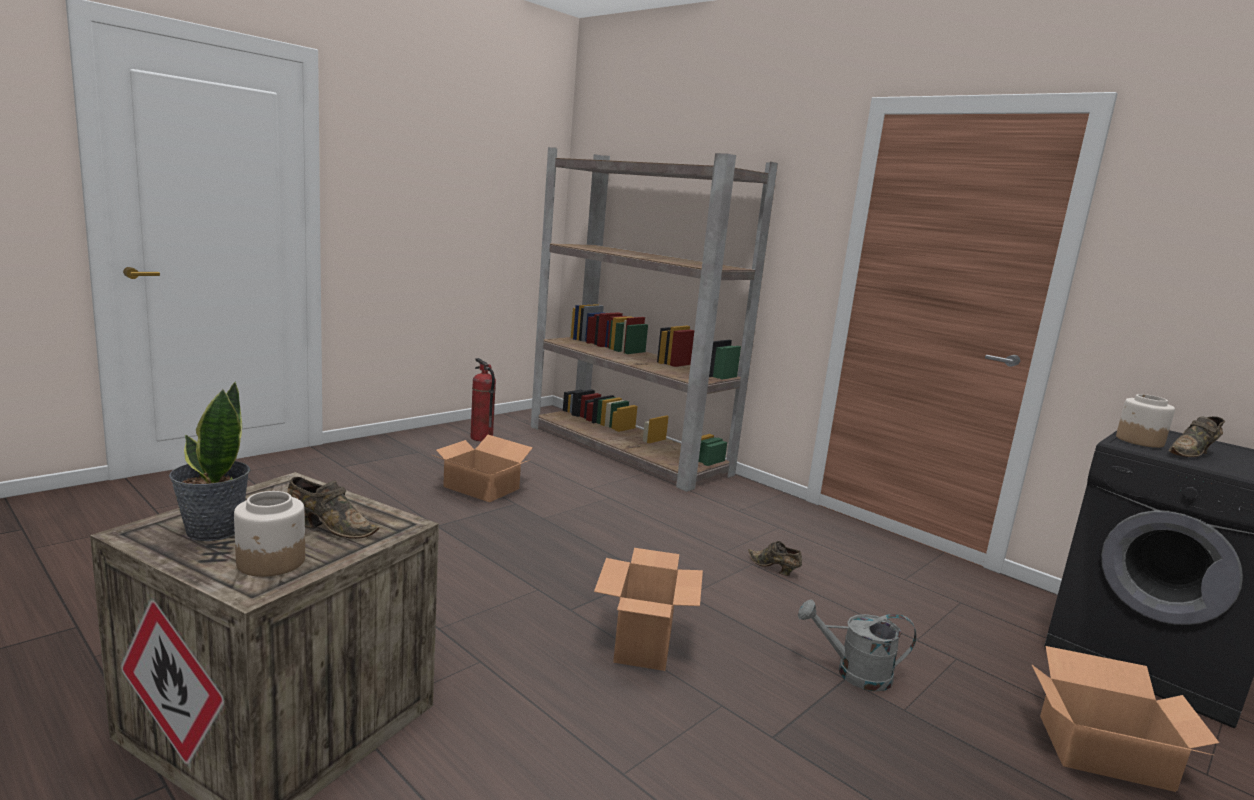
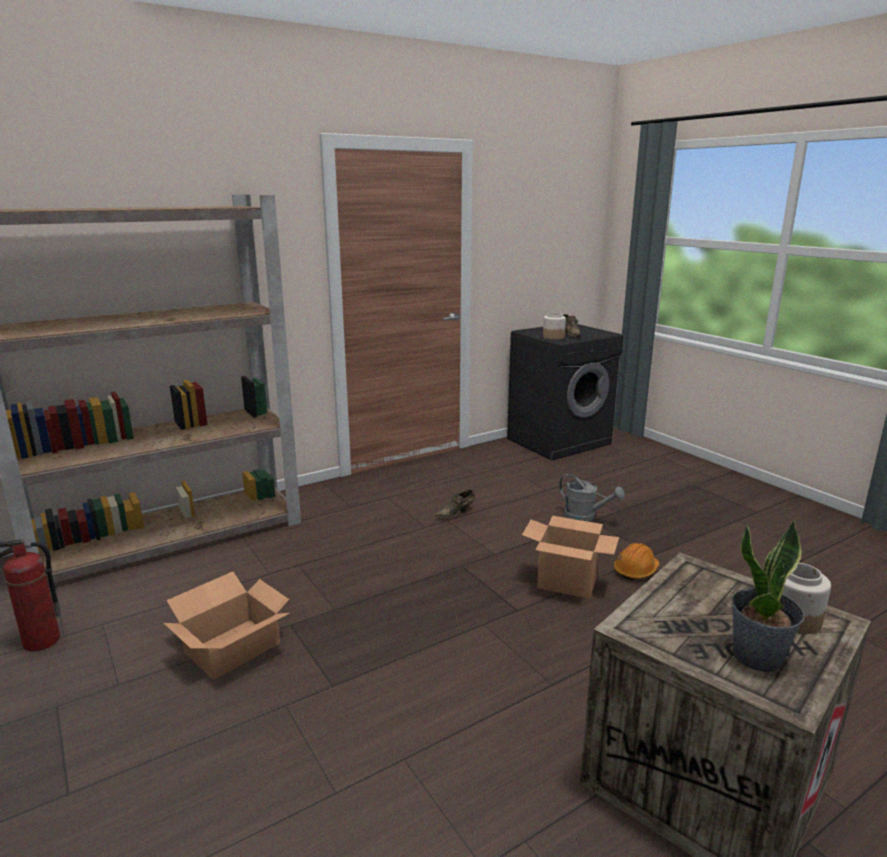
camera: 75 degrees left, 5 degrees up
(329, 528) = (718, 597): brown shoe -> none
(709, 712) = (636, 570): none -> orange hard hat
(853, 673) = (585, 517): grey watering can -> grey watering can turned 75 degrees counterclockwise
(1106, 753) = (637, 475): cardboard box -> none

